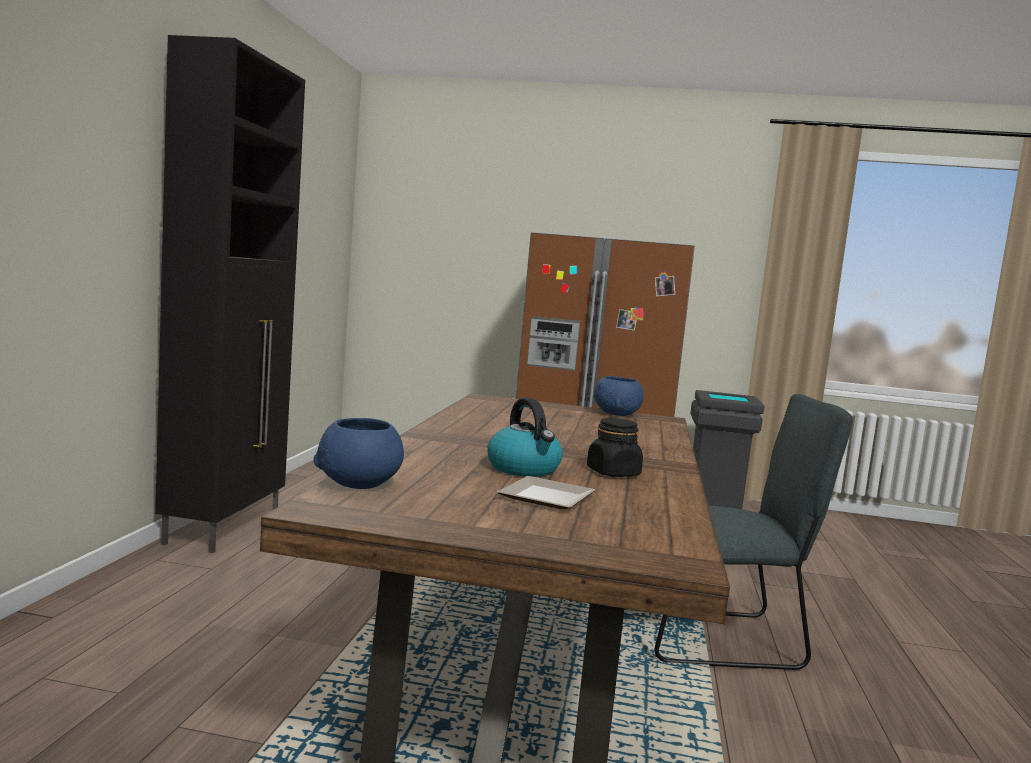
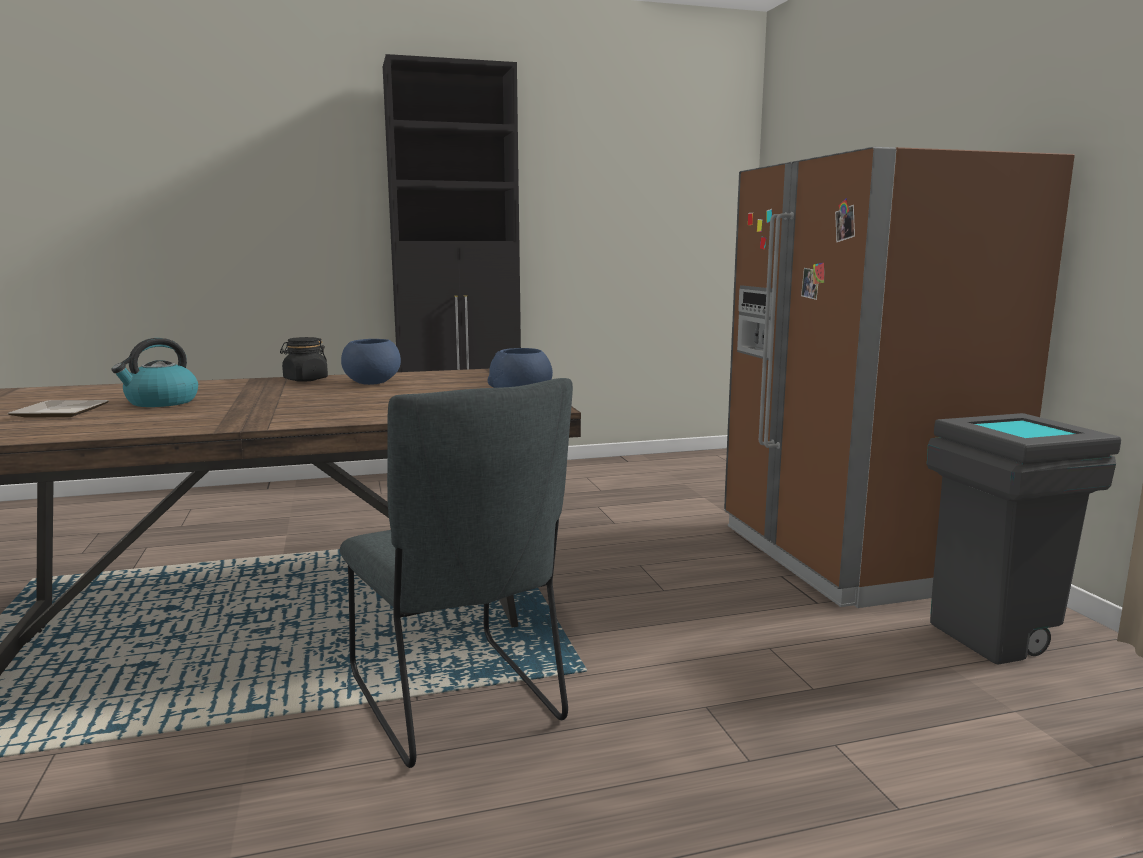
camera: 65 degrees right, 5 degrees up
(359, 484) = (69, 389): blue bowl -> blue bowl (372, 382)
(613, 473) = (177, 416): black jar -> black jar (305, 379)

